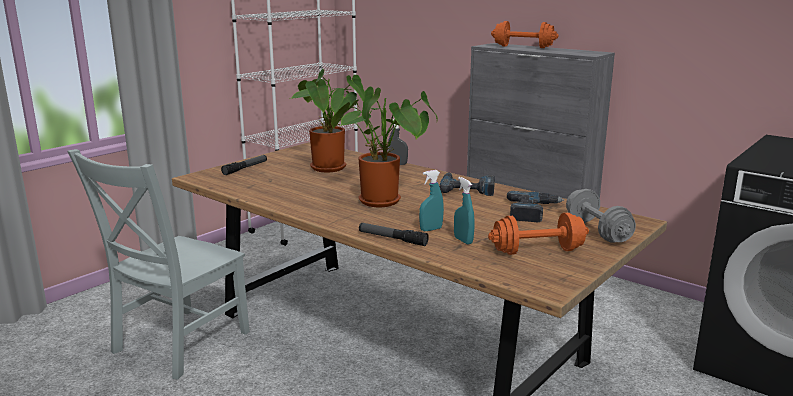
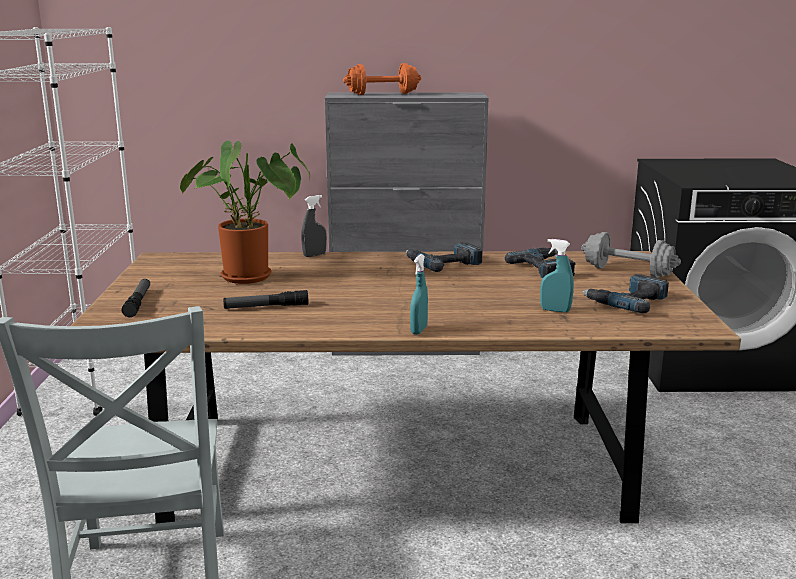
camera: 40 degrees left, 0 degrees up
(384, 202) = (398, 296): potted plant -> none
(392, 239) = (495, 328): flashlight -> flashlight (266, 307)
(431, 229) = (505, 309): turquoise spray bottle -> turquoise spray bottle (418, 330)
(537, 251) = (627, 301): orange dumbbell -> power drill

